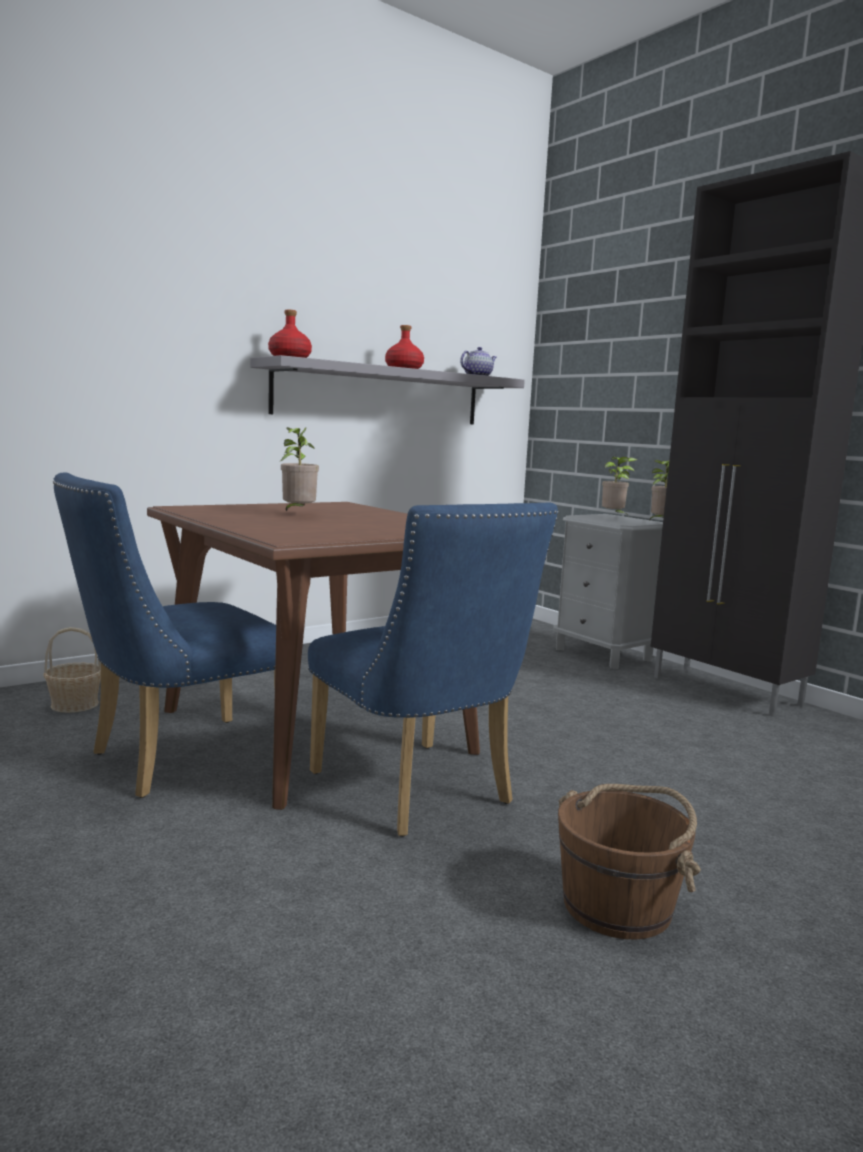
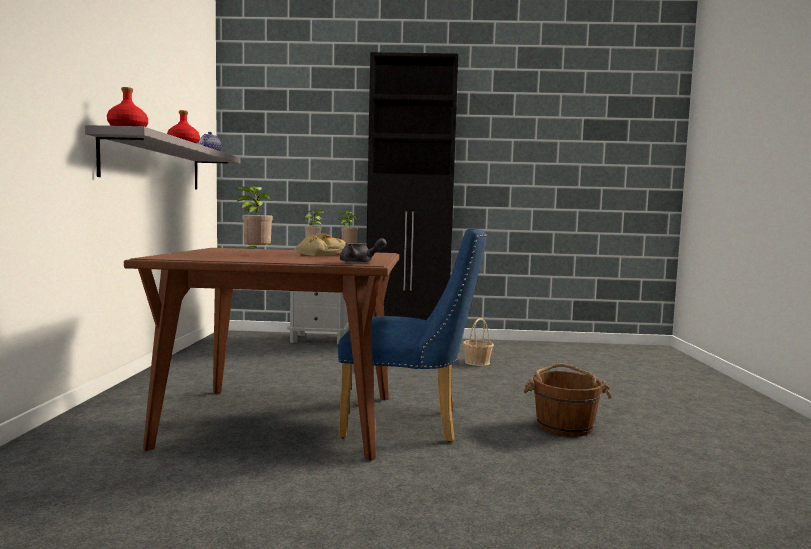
camera: 50 degrees left, 5 degrees down
(74, 704) = (41, 478): basket -> basket (477, 362)
(175, 760) = (243, 469): blue chair -> none
(289, 538) = (360, 263): none -> grey teapot
(362, 523) = (320, 254): none -> bread

